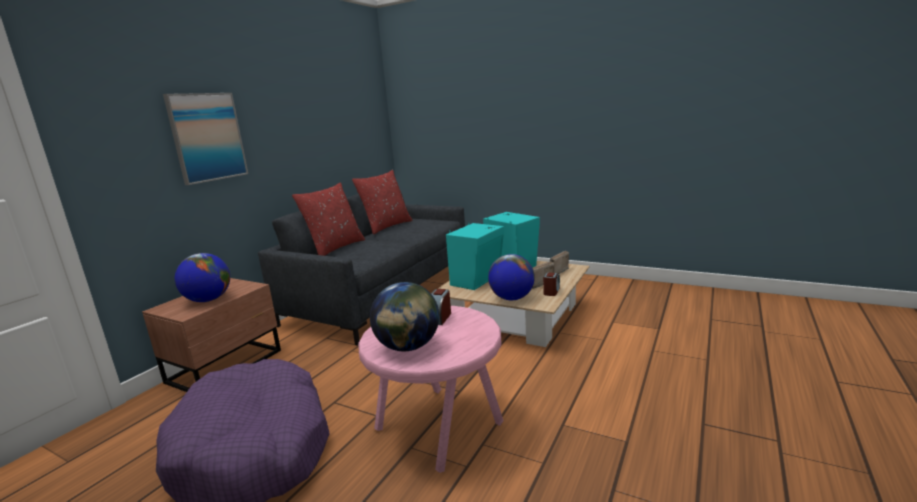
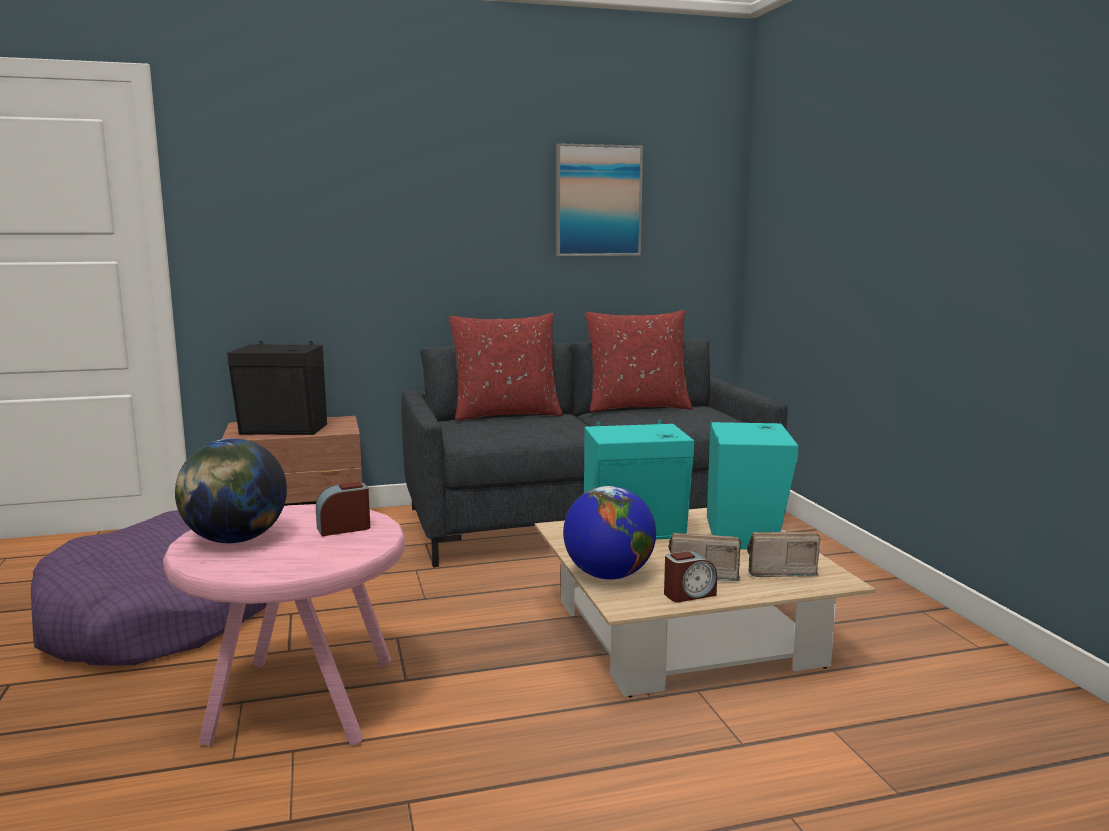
camera: 45 degrees right, 5 degrees down
(207, 137) = (363, 219): picture -> picture (598, 201)
(208, 300) = (284, 430): globe -> black speaker

